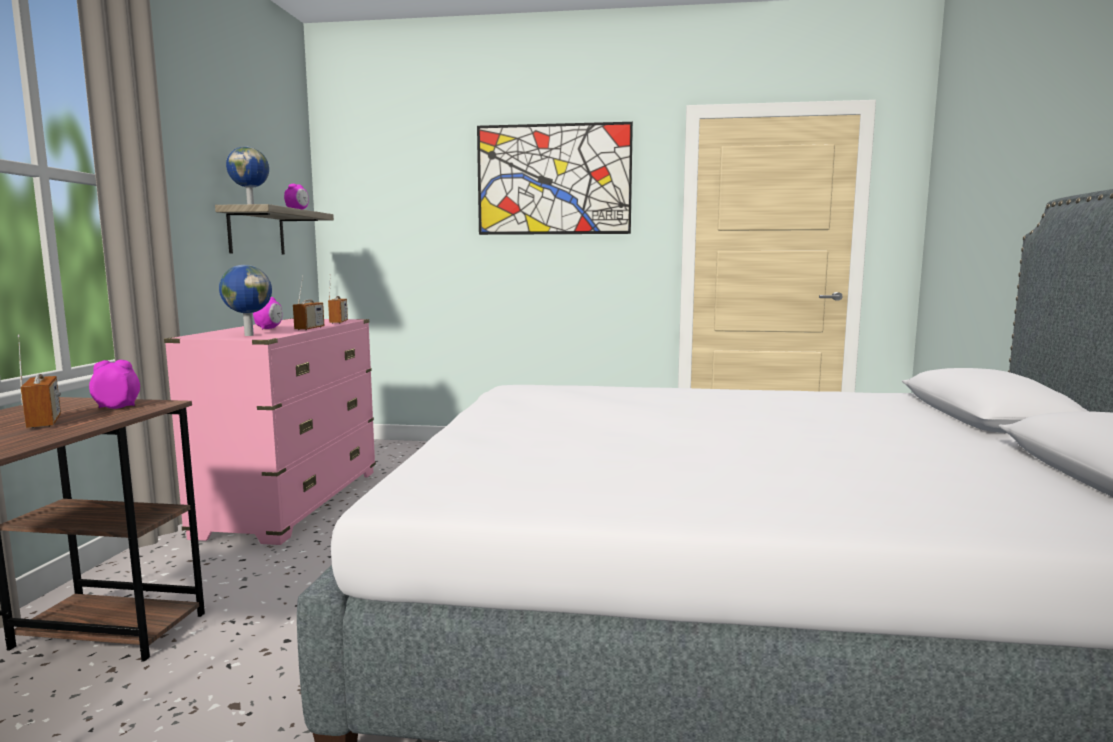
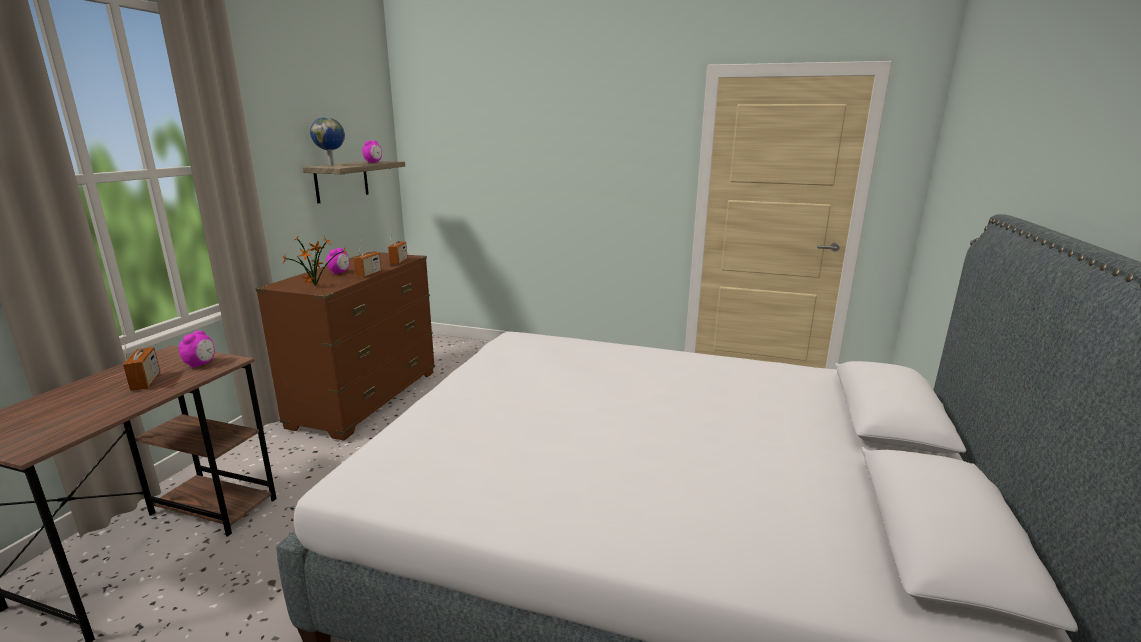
camera: 10 degrees right, 10 degrees up
(117, 407) = (201, 364): alarm clock -> alarm clock turned 105 degrees clockwise
(248, 335) = (316, 286): globe -> potted plant
(293, 503) = (366, 399): pink dresser -> brown dresser
(553, 179) = (587, 131): picture -> none

